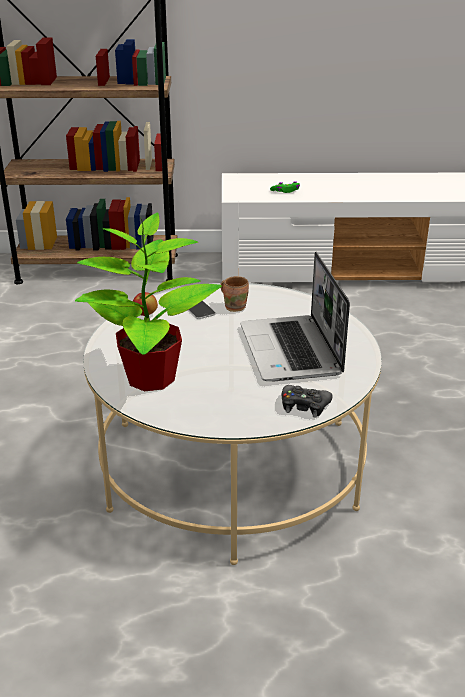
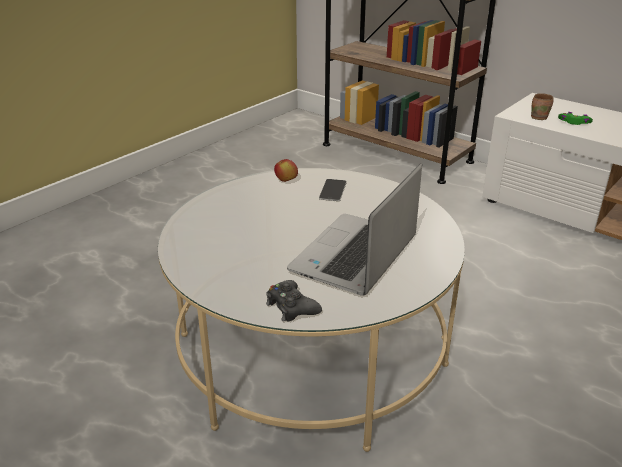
camera: 40 degrees right, 0 degrees up
(149, 378) = (213, 228): potted plant -> none
(235, 306) = (364, 201): brown mug -> brown mug (539, 117)

